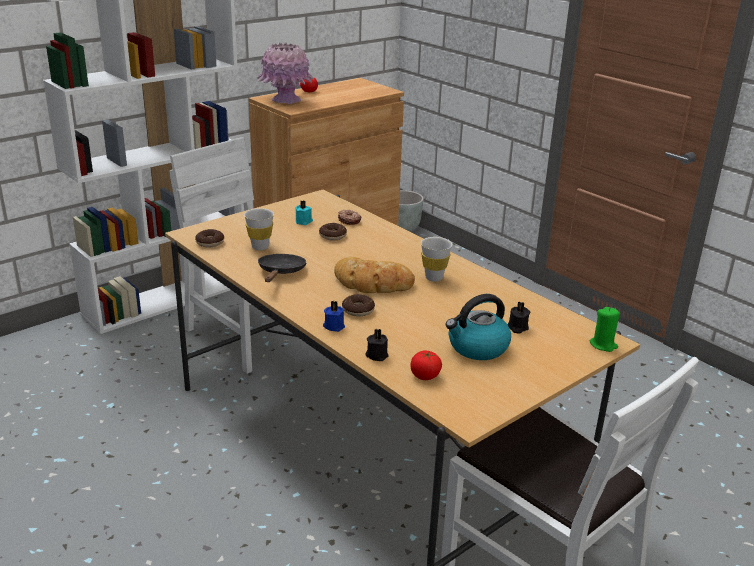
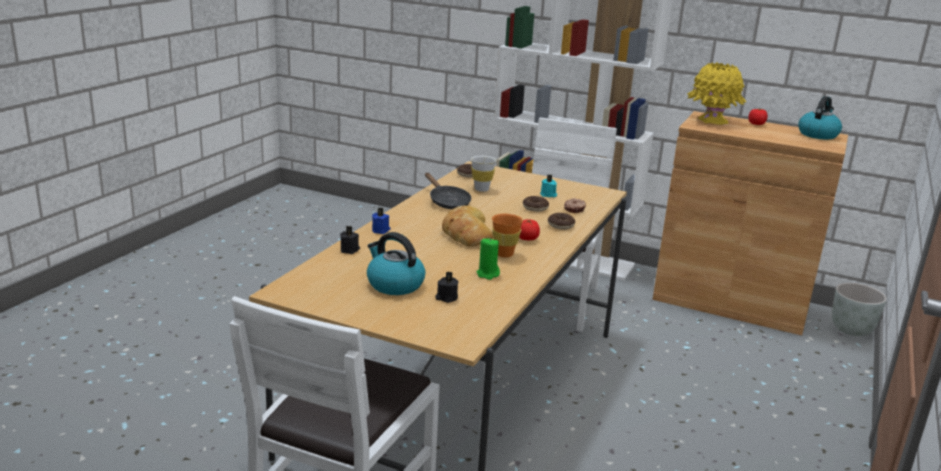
camera: 65 degrees right, 5 degrees down
(281, 272) = (447, 202): black frying pan -> black frying pan turned 75 degrees clockwise
(286, 100) = (712, 121): pink vase -> yellow vase
(353, 84) = (817, 134): none -> kettle
(358, 310) = (413, 234): donut -> donut (560, 225)
(425, 376) = (332, 270): tomato -> tomato (527, 239)
(434, 278) = (504, 254): white cup -> orange cup
(603, 345) = (452, 341): green candle -> green candle (488, 274)

